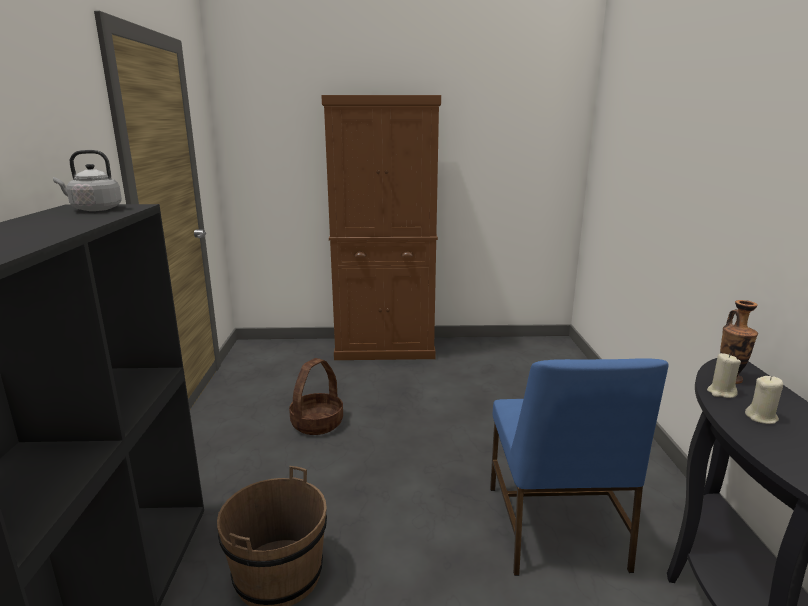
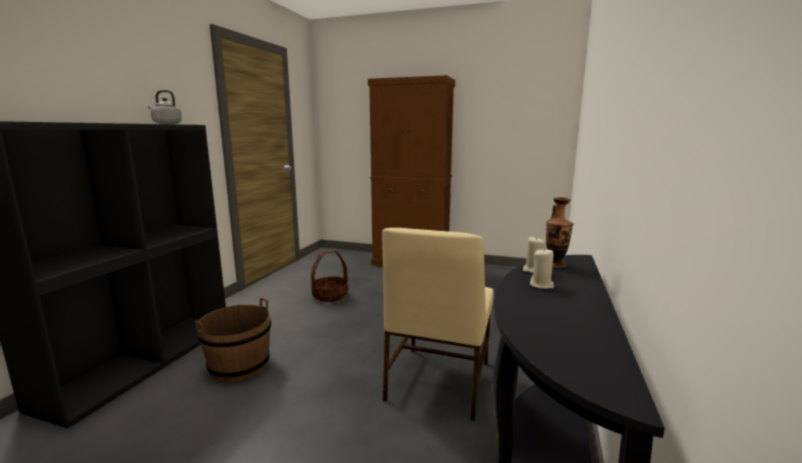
camera: 20 degrees right, 5 degrees down
(554, 528) = (437, 381): blue chair -> beige chair

